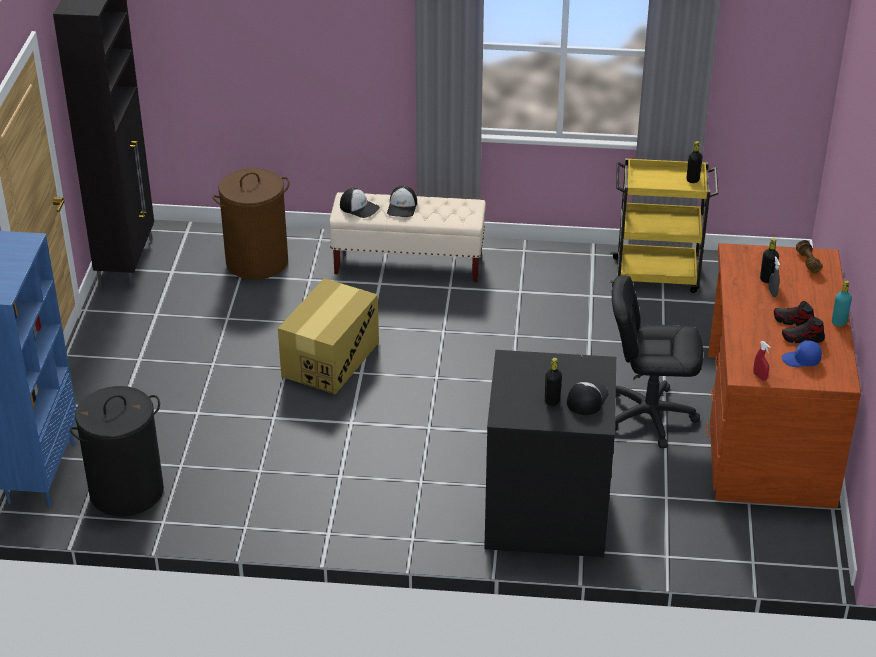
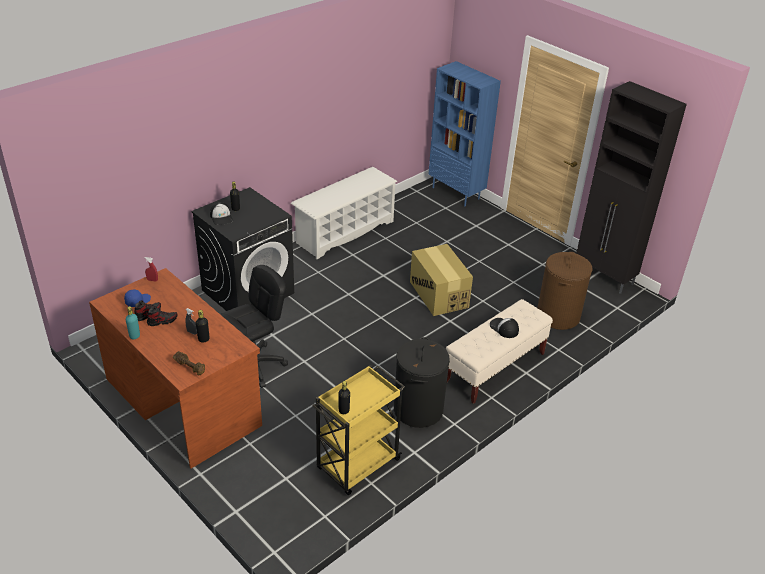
camera: 130 degrees right, 0 degrees up
(126, 492) = (417, 205): black laundry basket -> black laundry basket (418, 409)
(294, 518) = (345, 232): none -> white shoe rack
(359, 207) = (522, 313): cap -> none

